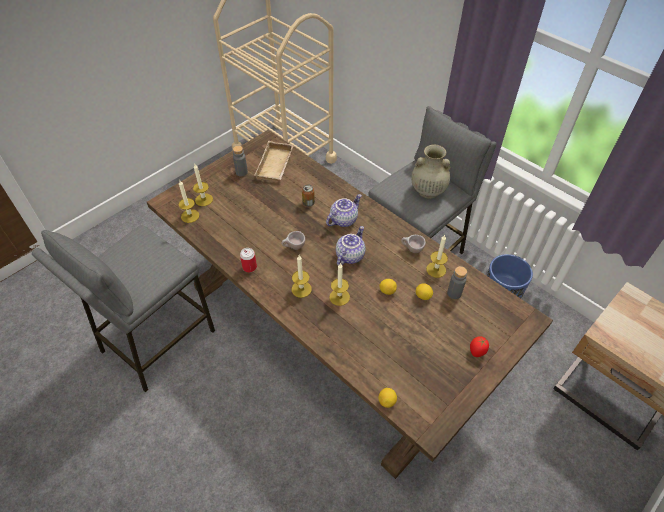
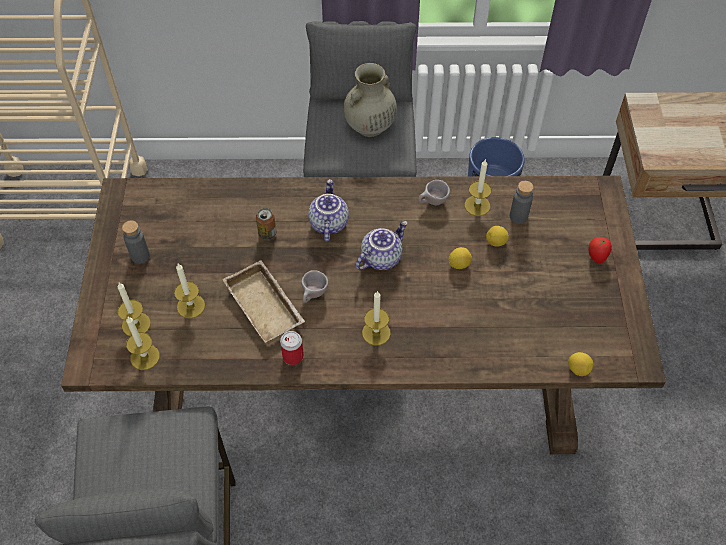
camera: 45 degrees left, 5 degrees up
(276, 165) = (173, 216): beige tray -> beige tray (267, 306)
(339, 297) = (422, 309): candle -> candle (191, 306)
(349, 255) = (380, 257): teapot -> teapot turned 60 degrees clockwise

